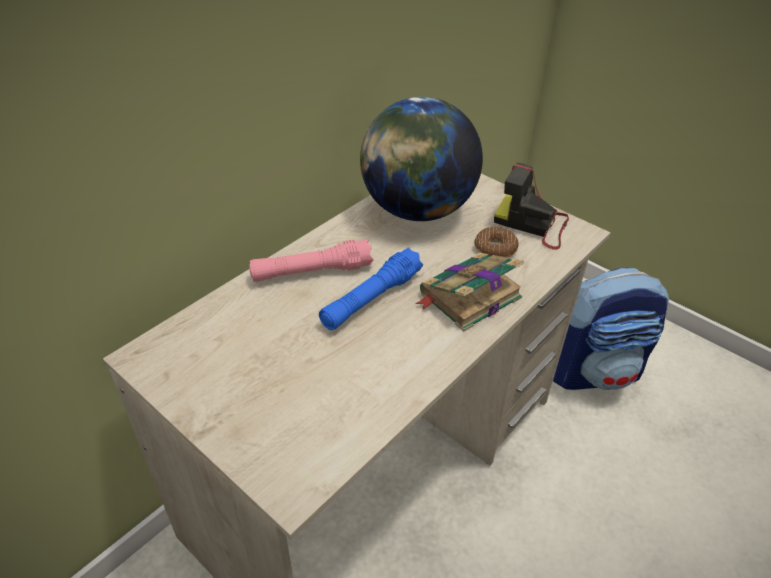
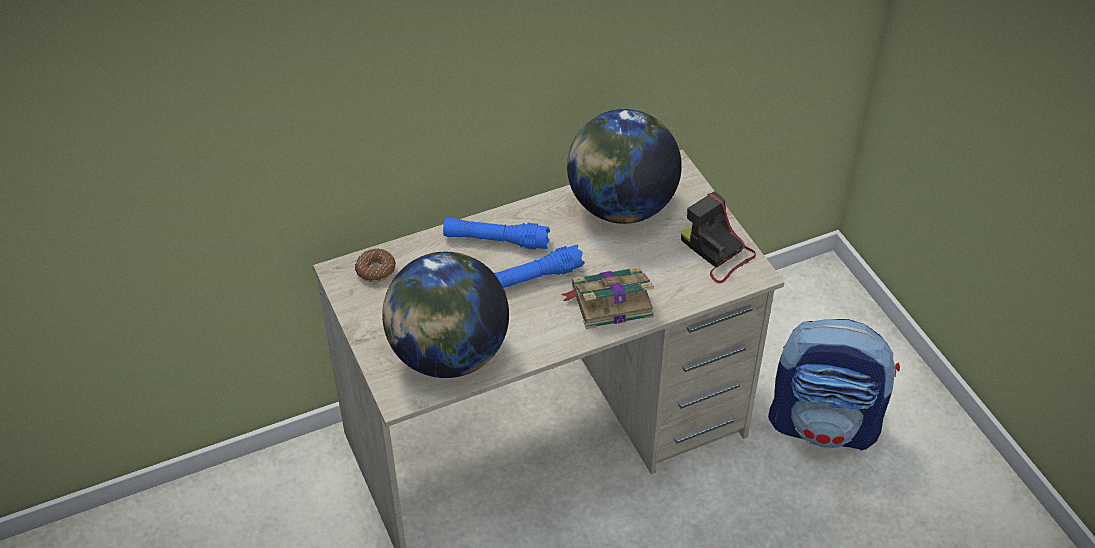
camera: 25 degrees right, 5 degrees up
(311, 272) = (496, 240): pink flashlight -> blue flashlight
(327, 412) = (448, 355): none -> globe
(495, 249) = (664, 266): donut -> donut (376, 270)

